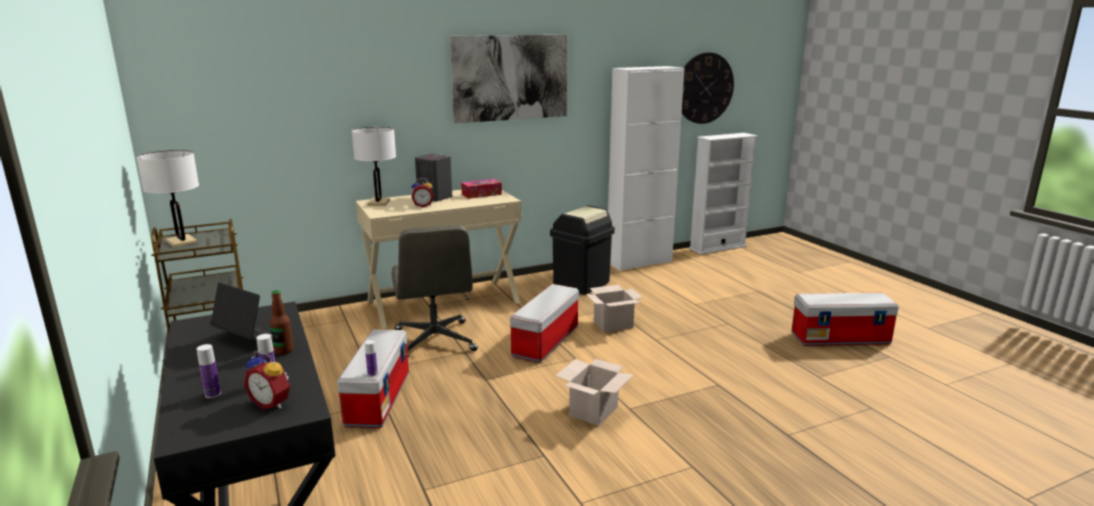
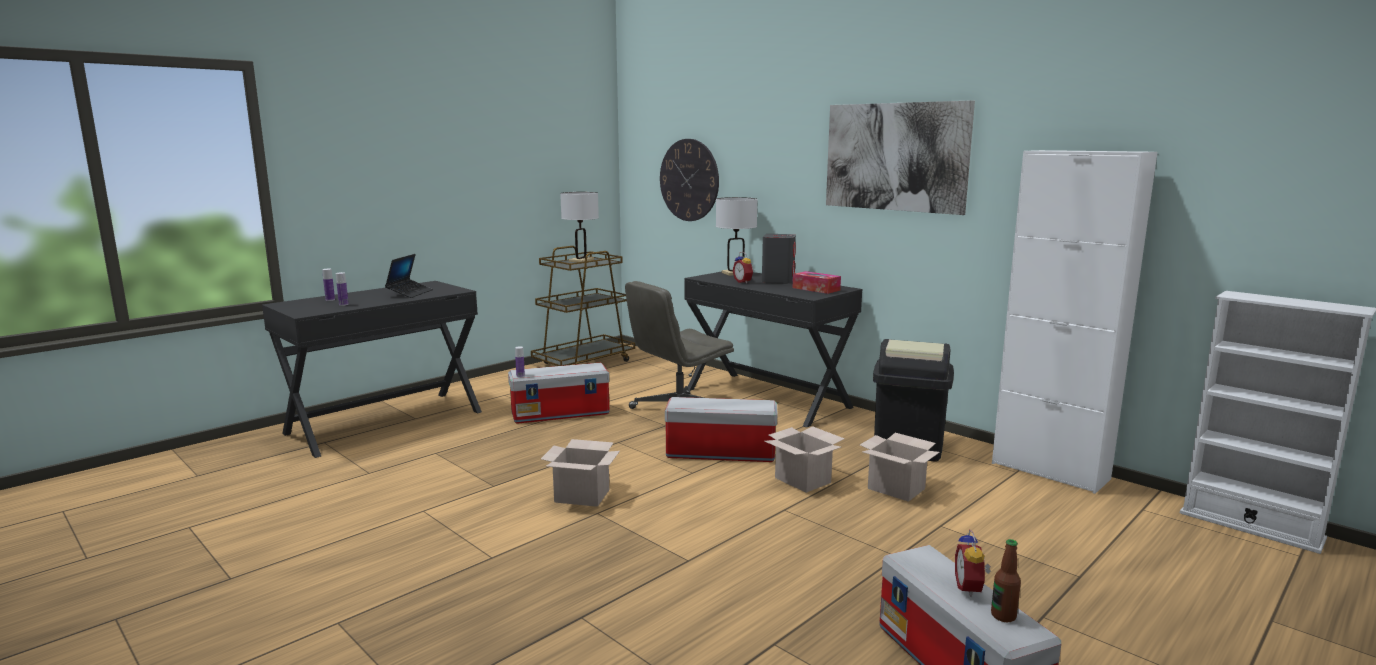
camera: 70 degrees right, 5 degrees down
(272, 403) = (316, 308): alarm clock -> alarm clock (971, 588)
(284, 351) = (389, 300): bottle -> bottle (1003, 616)
(443, 302) = (768, 398): beige desk -> black desk
(642, 302) = (897, 489): none -> cardboard box
(704, 88) = (1262, 200): wall clock -> wall clock (689, 180)

